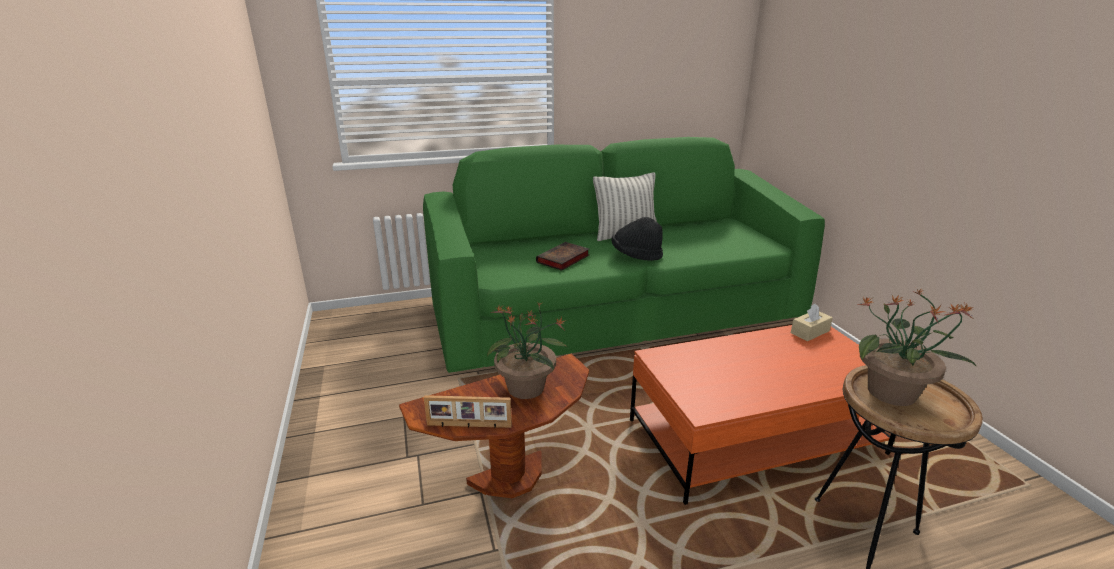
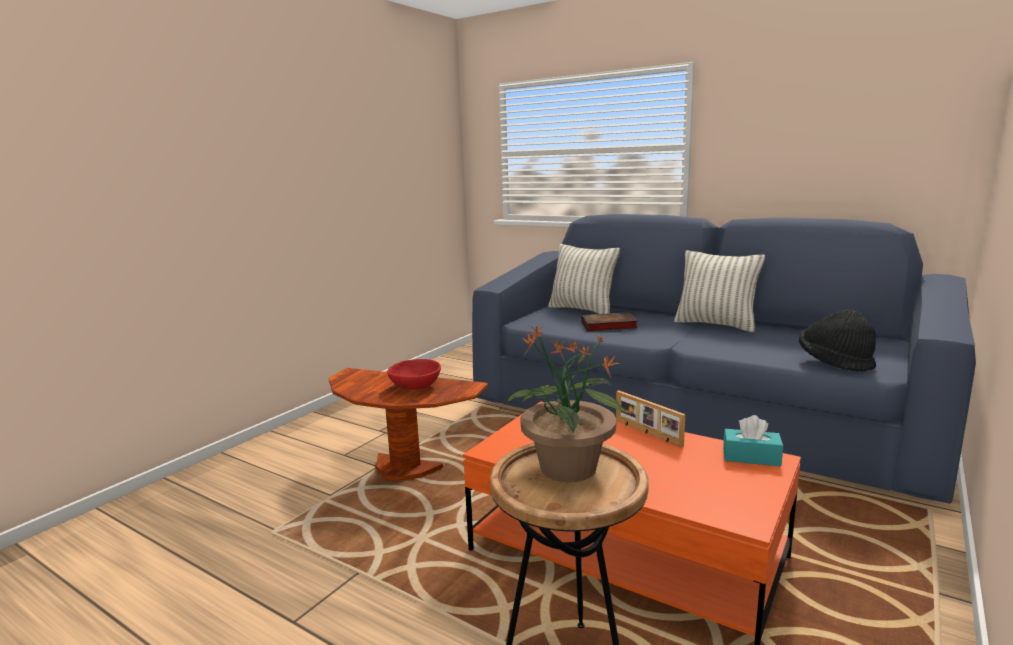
camera: 50 degrees right, 10 degrees down
(469, 426) = (348, 389): picture frame -> picture frame (647, 433)
(504, 248) = (582, 309): none -> pillow
(526, 389) = (415, 387): potted plant -> red bowl
(616, 314) = (690, 416): green sofa -> blue sofa
(636, 256) = (679, 338): black hat -> black hat (834, 362)
(810, 332) = (751, 457): beige tissue box -> turquoise tissue box

